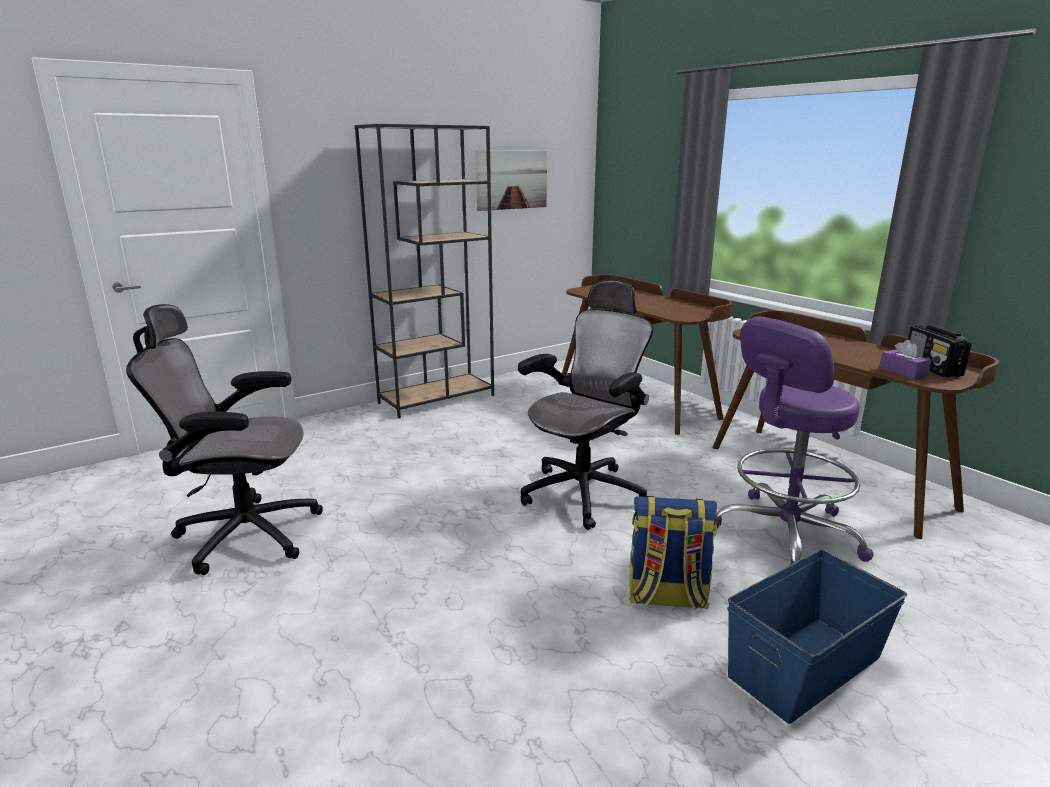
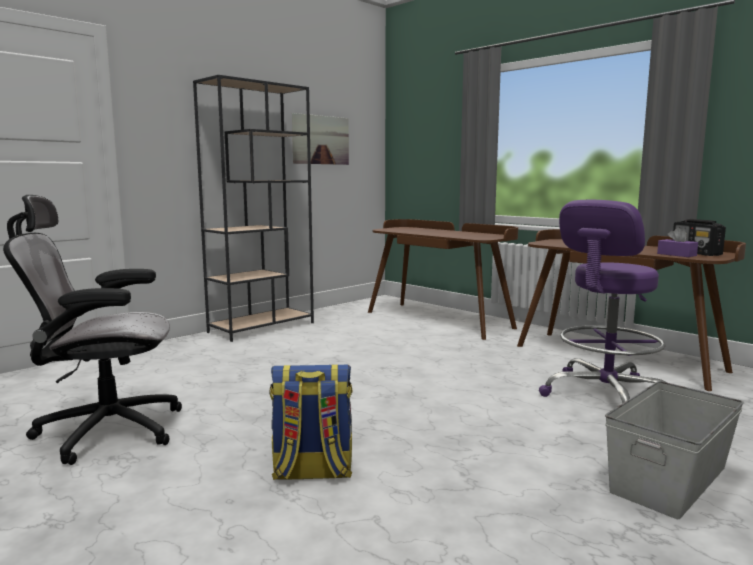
camera: 10 degrees left, 10 degrees down
(583, 493) = (423, 381): office chair -> none
(666, 597) = (529, 444): backpack -> backpack (312, 472)
(803, 666) = (668, 479): blue storage box -> grey storage box

